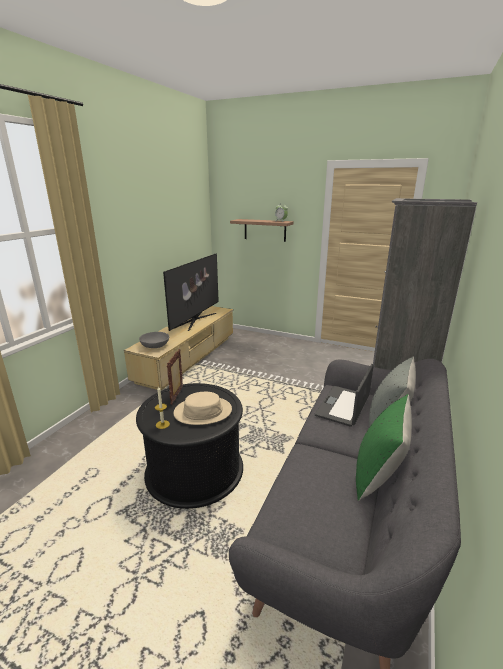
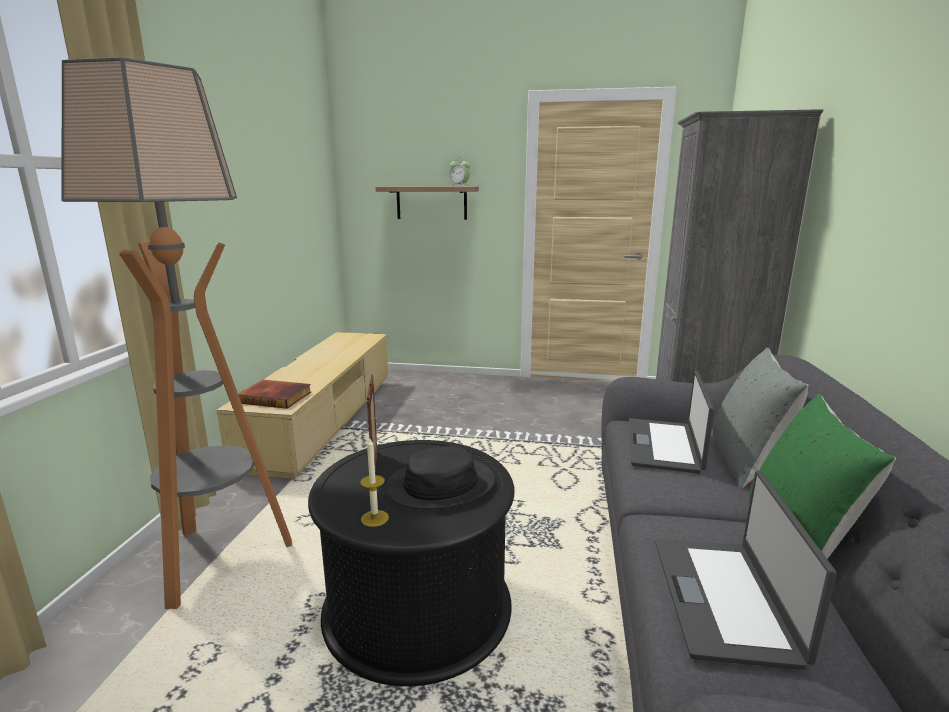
camera: 15 degrees left, 5 degrees down
(112, 428) = (219, 558): none -> floor lamp
(155, 346) = (276, 397): grey bowl -> book
(195, 320) = (331, 354): television -> none
(203, 411) = (440, 485): beige hat -> black hat
(310, 497) = (725, 598): none -> laptop

